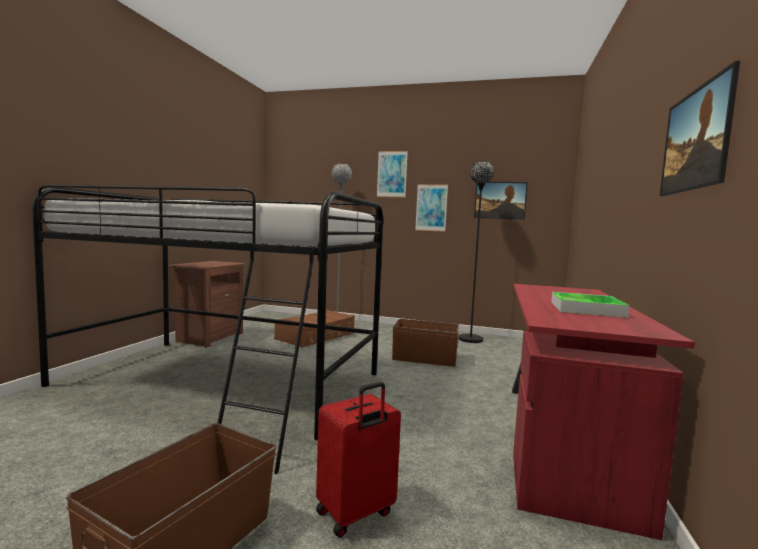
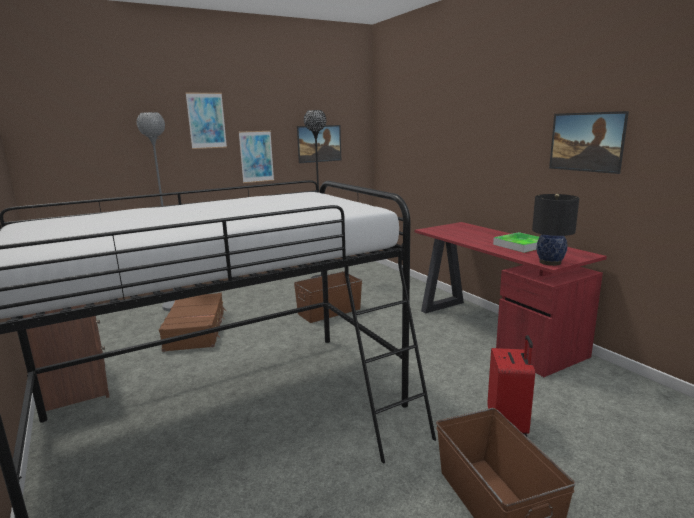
camera: 45 degrees left, 10 degrees up
(555, 322) = (550, 262): none -> black table lamp

